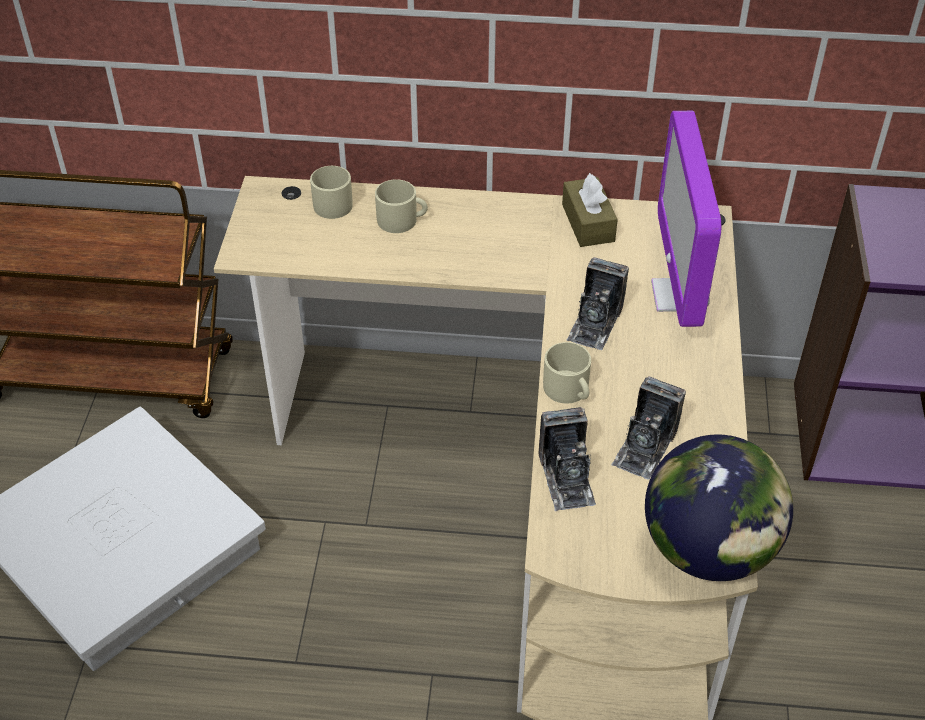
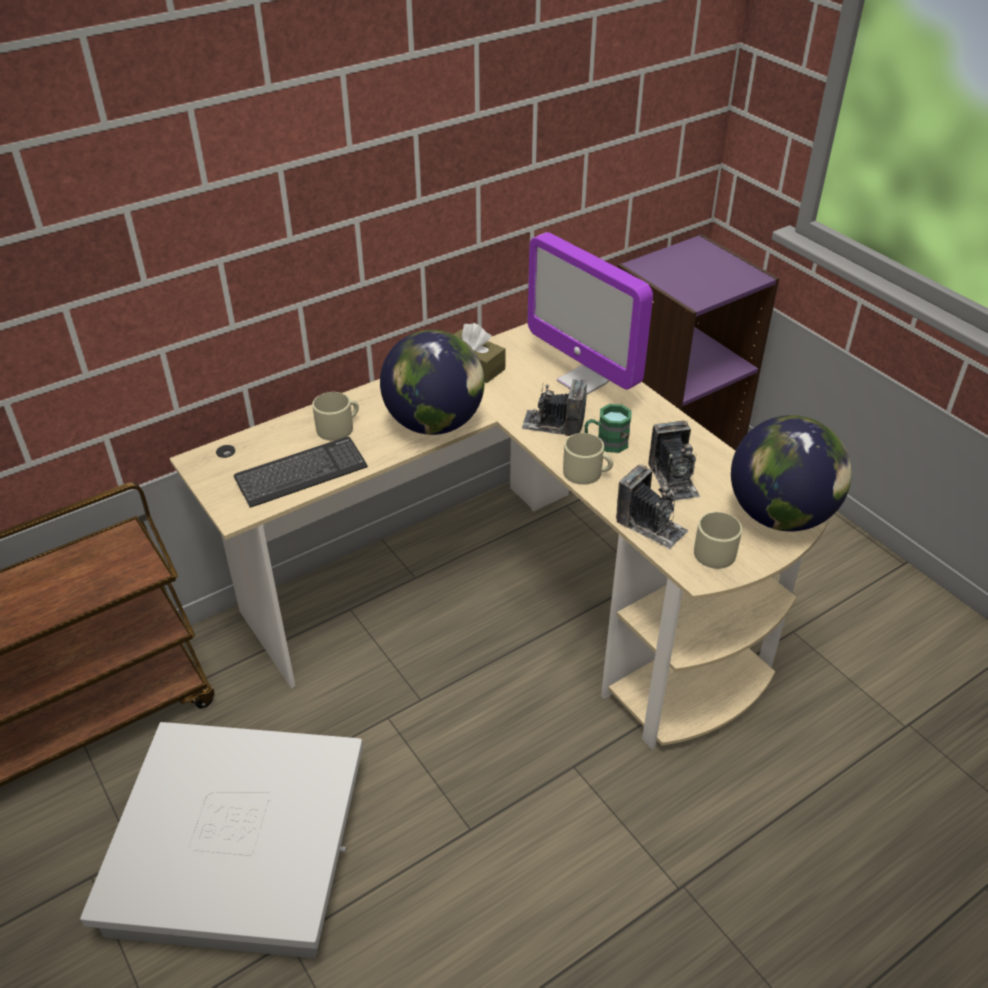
camera: 40 degrees left, 5 degrees down
(326, 247) = (301, 474): none -> keyboard
(336, 203) = (271, 440): beige mug -> beige mug (712, 549)
(487, 262) = (435, 423): none -> globe
(595, 323) = (553, 424): camera -> camera turned 120 degrees clockwise
(622, 372) = (605, 444): none -> green mug

